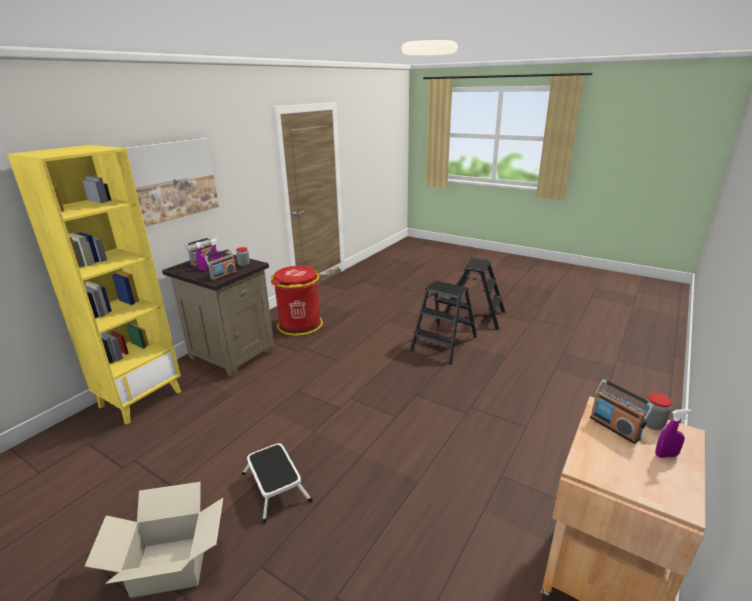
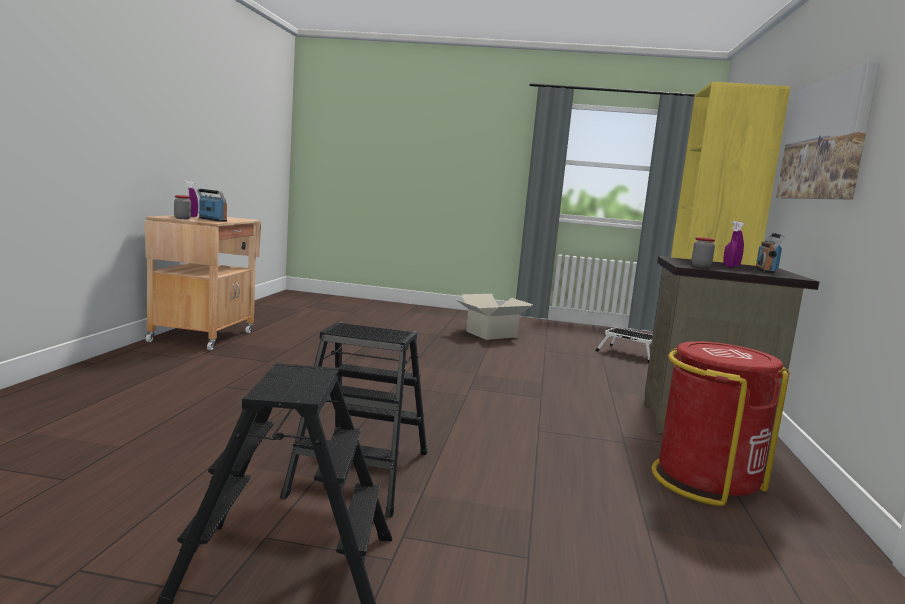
camera: 155 degrees right, 15 degrees down
(223, 276) = (681, 260): radio -> none
(276, 486) = (467, 352): black step ladder -> black step ladder (629, 354)

